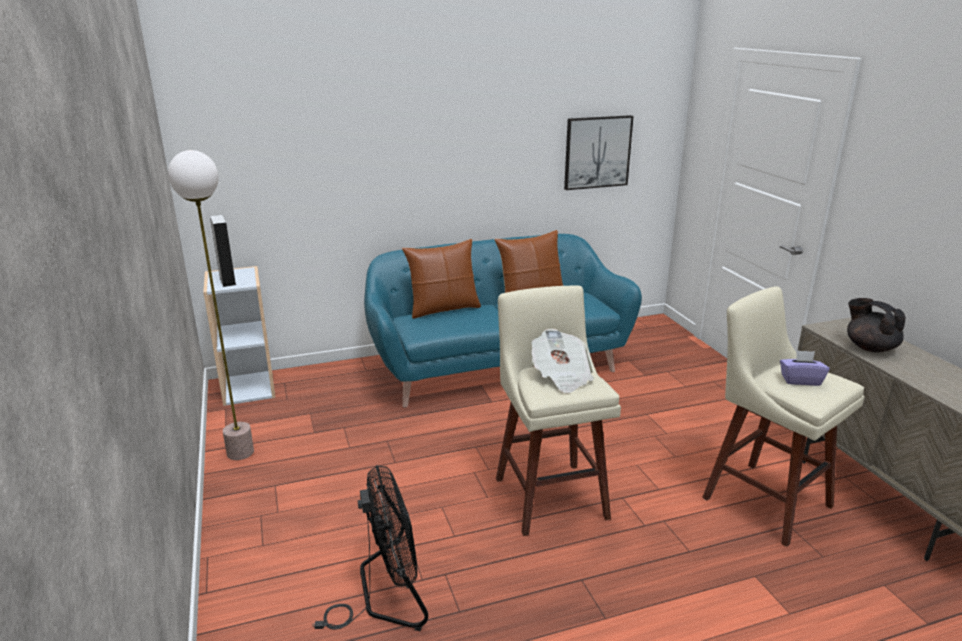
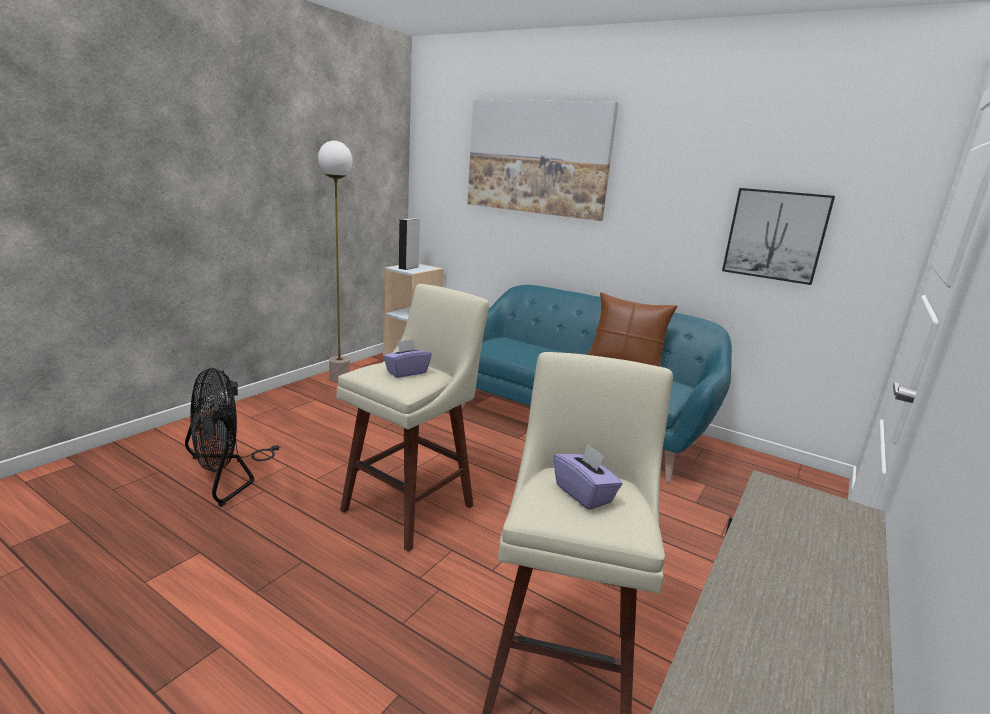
camera: 50 degrees right, 5 degrees down
(367, 115) = (537, 158): none -> picture
(383, 591) = (229, 472): black fan -> black fan turned 105 degrees clockwise
(443, 309) = (538, 344): brown pillow -> none
(561, 376) = (406, 372): newspaper -> purple tissue box
(869, 347) = (781, 534): black teapot -> none

